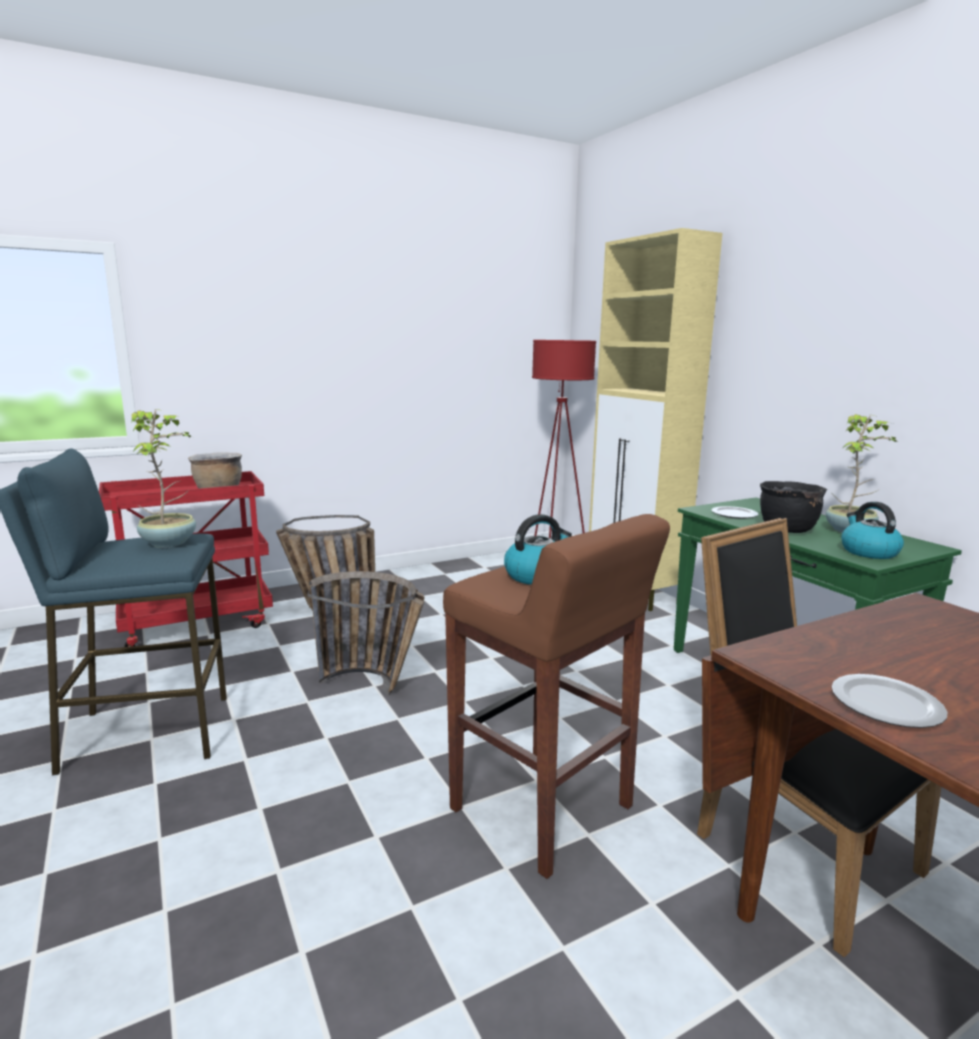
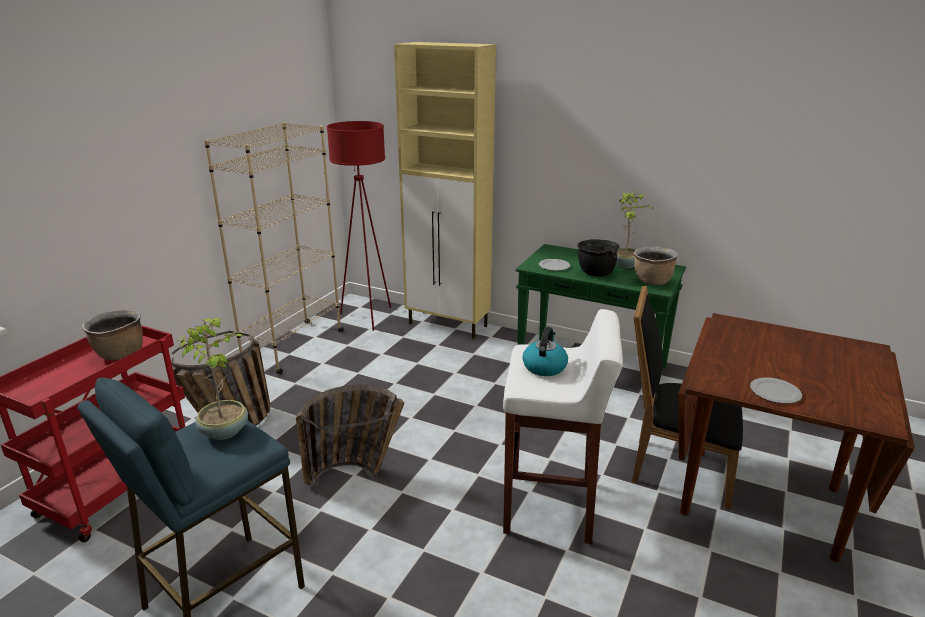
camera: 35 degrees left, 10 degrees up
(455, 569) = (293, 347): none -> beige bookcase
(543, 810) = (551, 507): brown stool -> white stool
(868, 552) = (652, 281): kettle -> brown cooking pot

